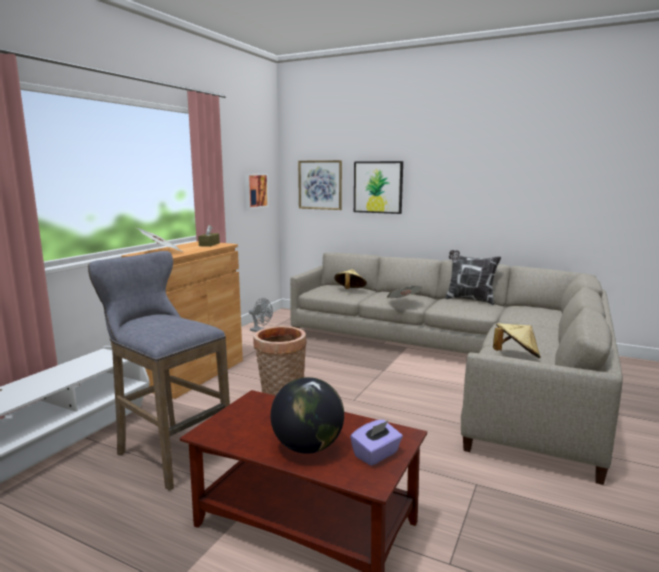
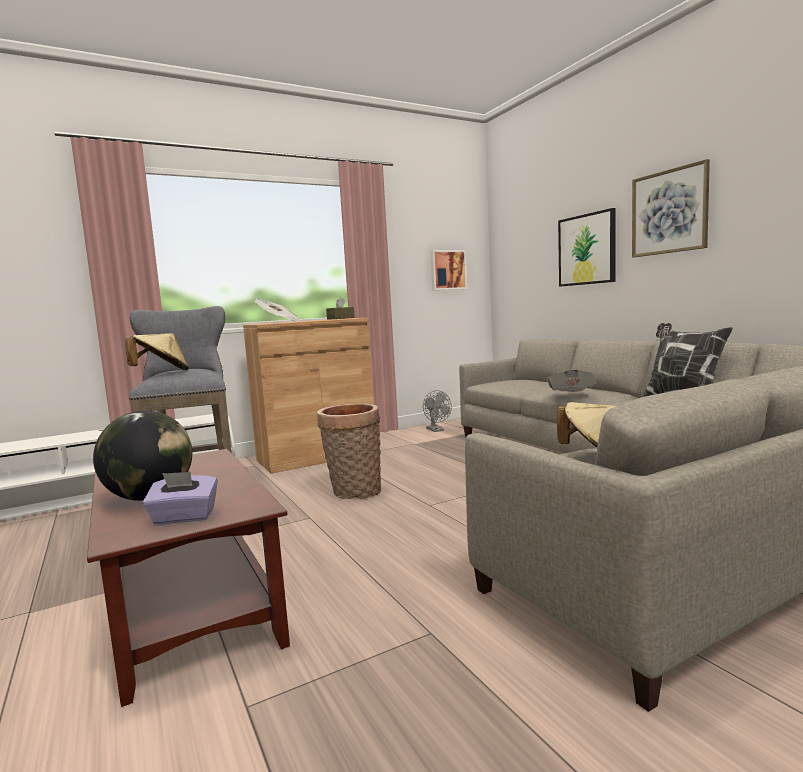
camera: 35 degrees right, 5 degrees down
(320, 185) = (526, 257): picture -> picture (669, 212)
(349, 290) = (528, 383): beige hat -> beige hat (161, 372)

